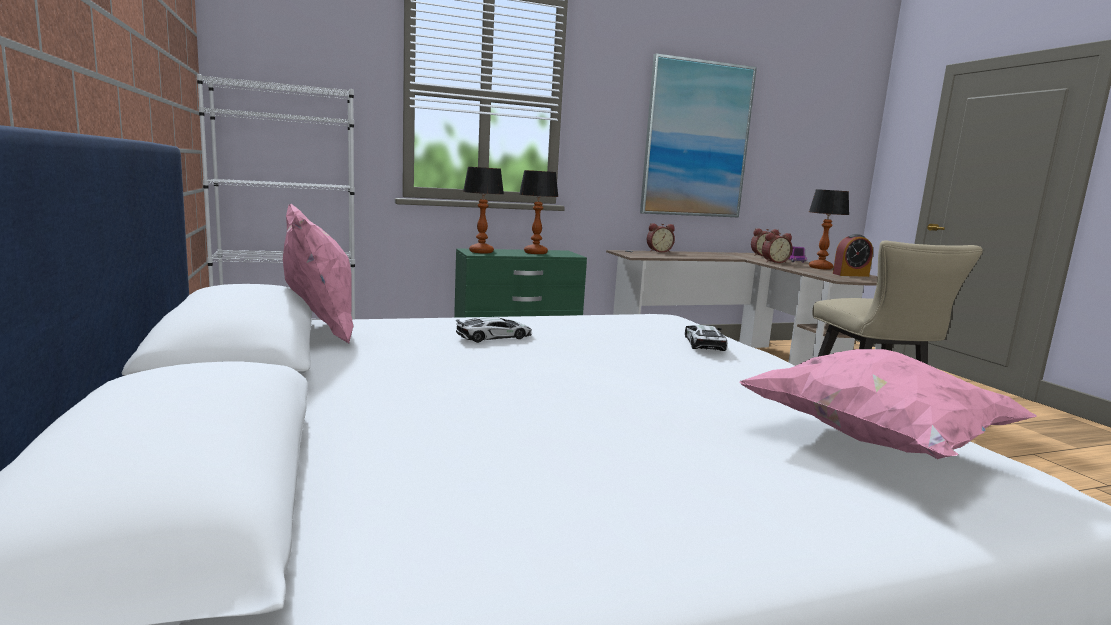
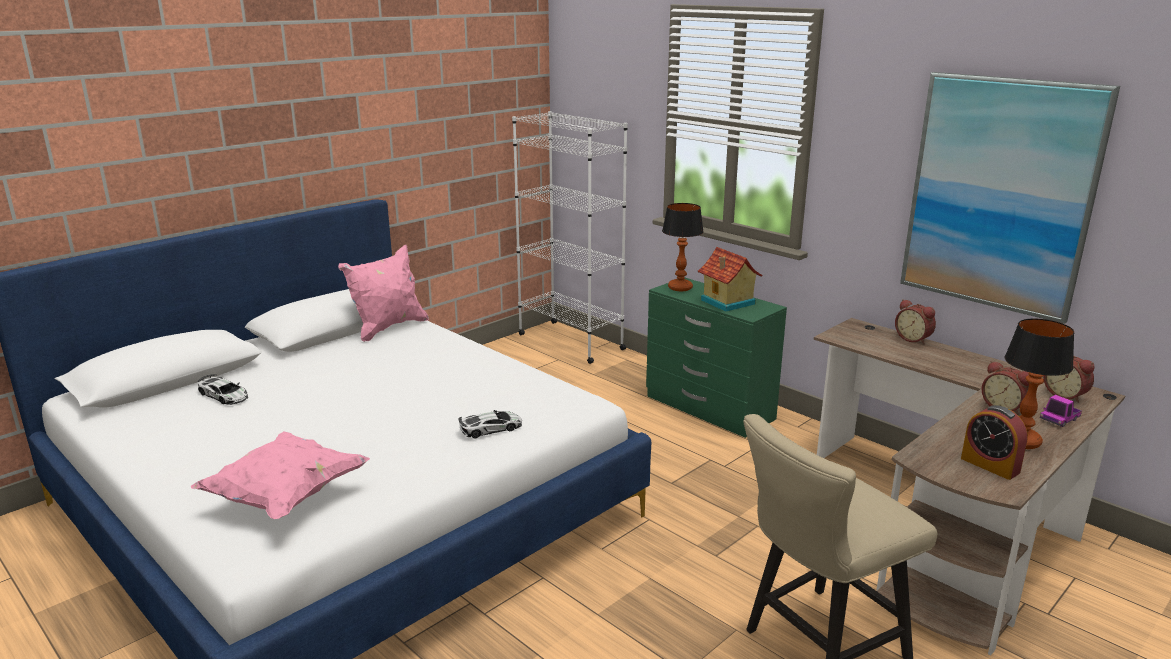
camera: 65 degrees right, 10 degrees up
(494, 336) = (424, 366): toy car -> toy car (224, 395)
(536, 253) = (727, 302): table lamp -> toy house

